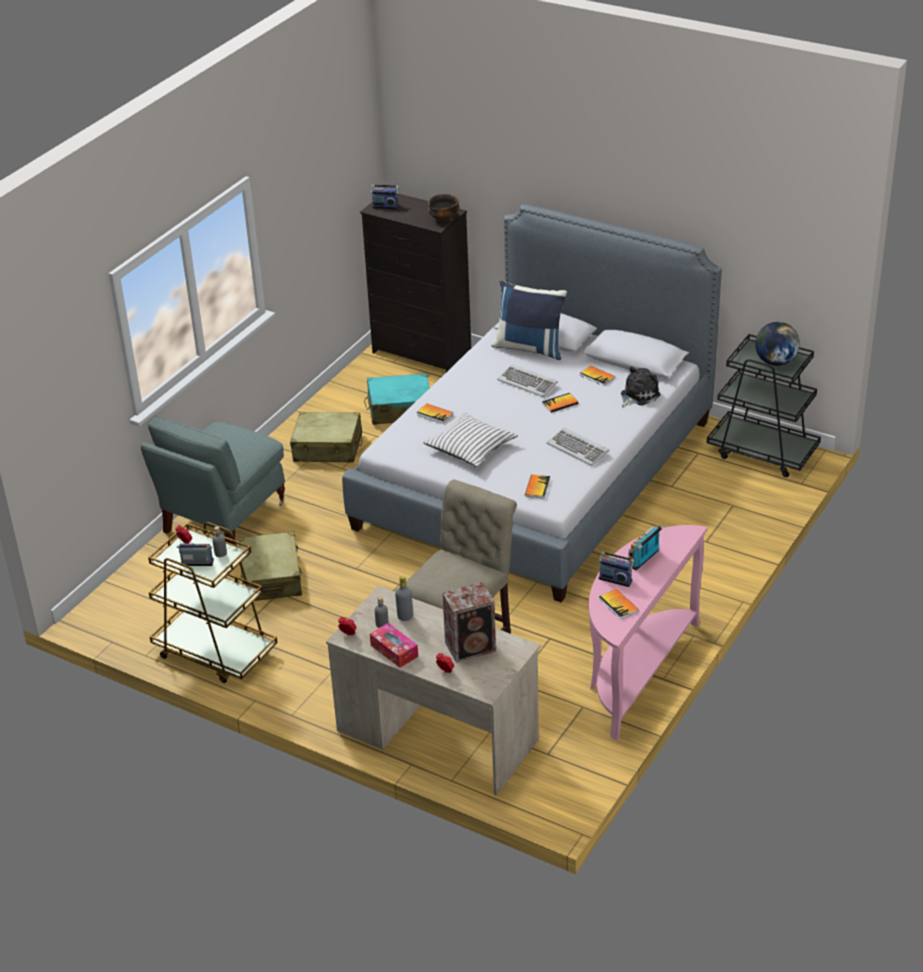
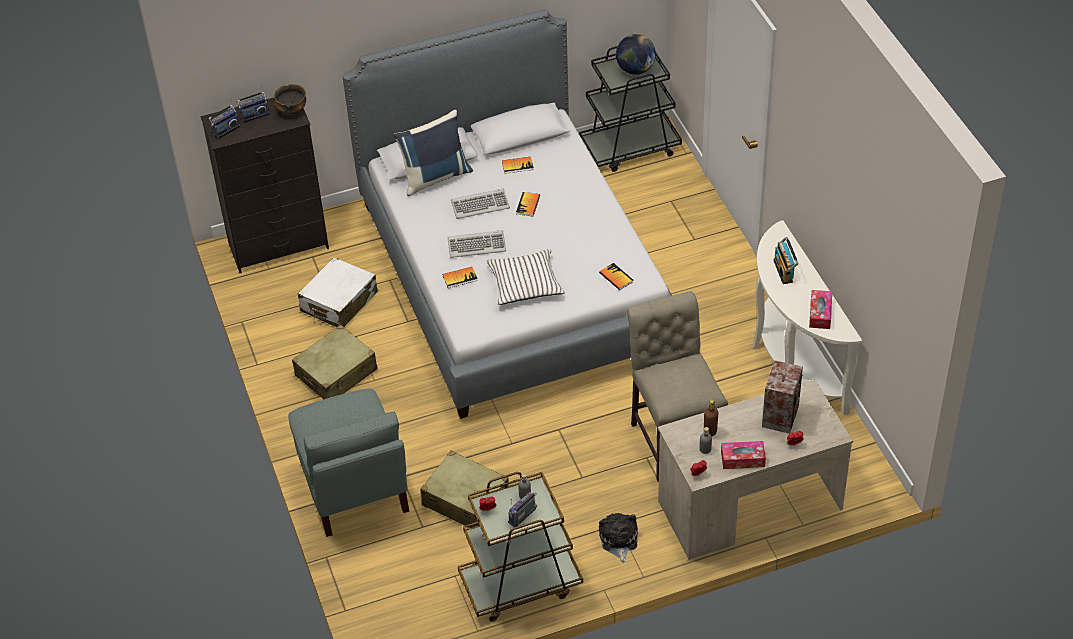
camera: 50 degrees left, 10 degrees up
(399, 409) = (339, 302): turquoise suitcase -> white suitcase
(405, 617) = (710, 432): grey bottle -> brown bottle
(578, 449) = (594, 229): keyboard -> keyboard (477, 245)
(616, 579) = (791, 298): radio -> radio (254, 115)
(618, 605) = (820, 314): book -> tissue box
(635, 672) = (791, 361): pink console table -> white console table
(638, 395) = (567, 160): plush toy -> plush toy (618, 540)

